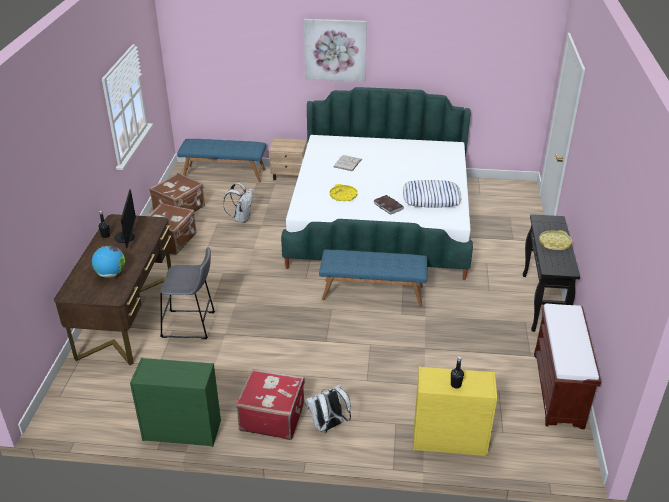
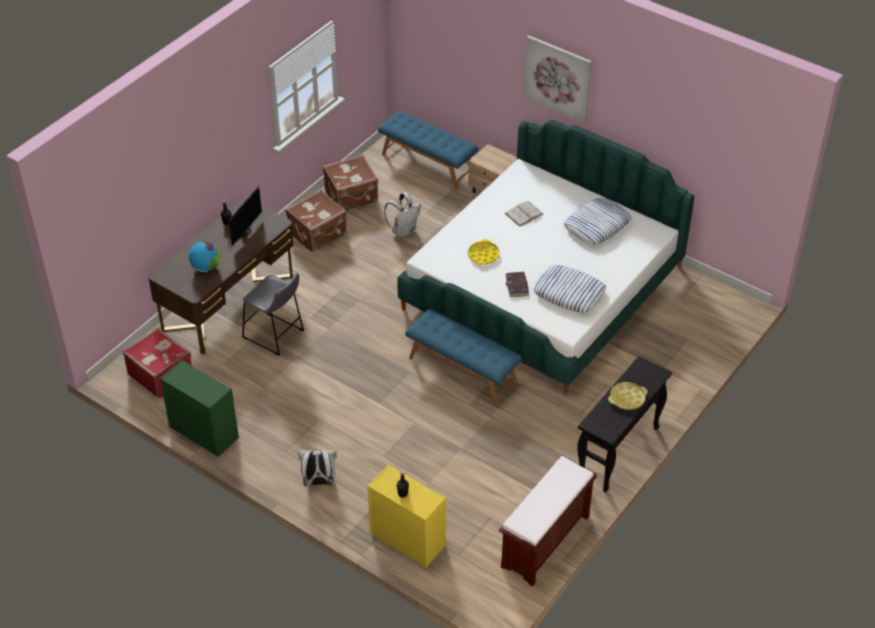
camera: 30 degrees right, 10 degrees up
(272, 417) = (280, 453): red suitcase -> red suitcase (161, 374)
(406, 154) = (597, 225): none -> pillow

